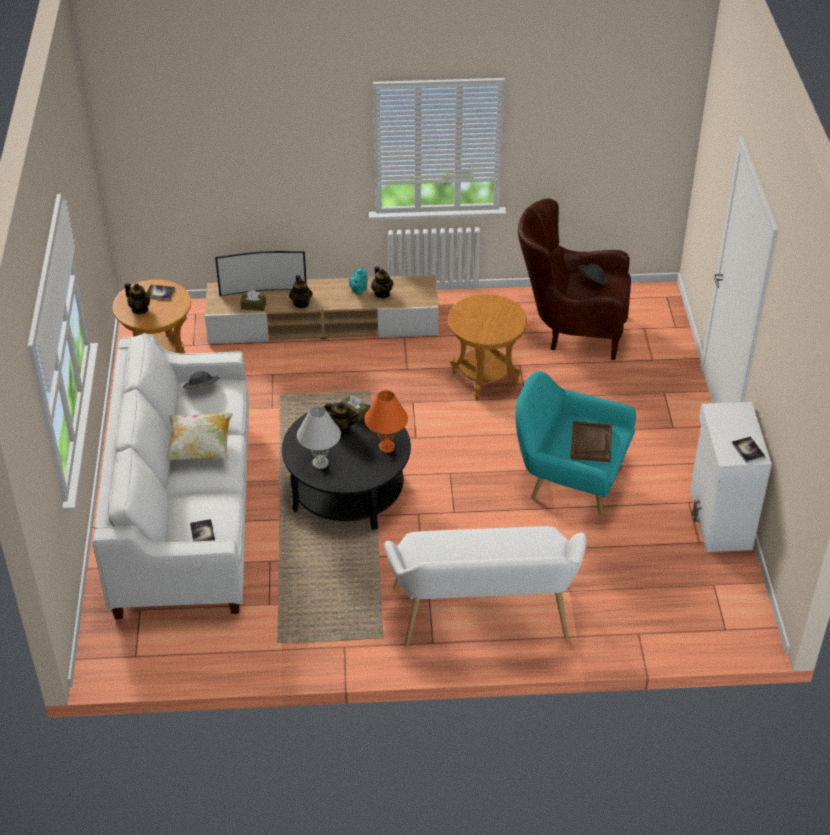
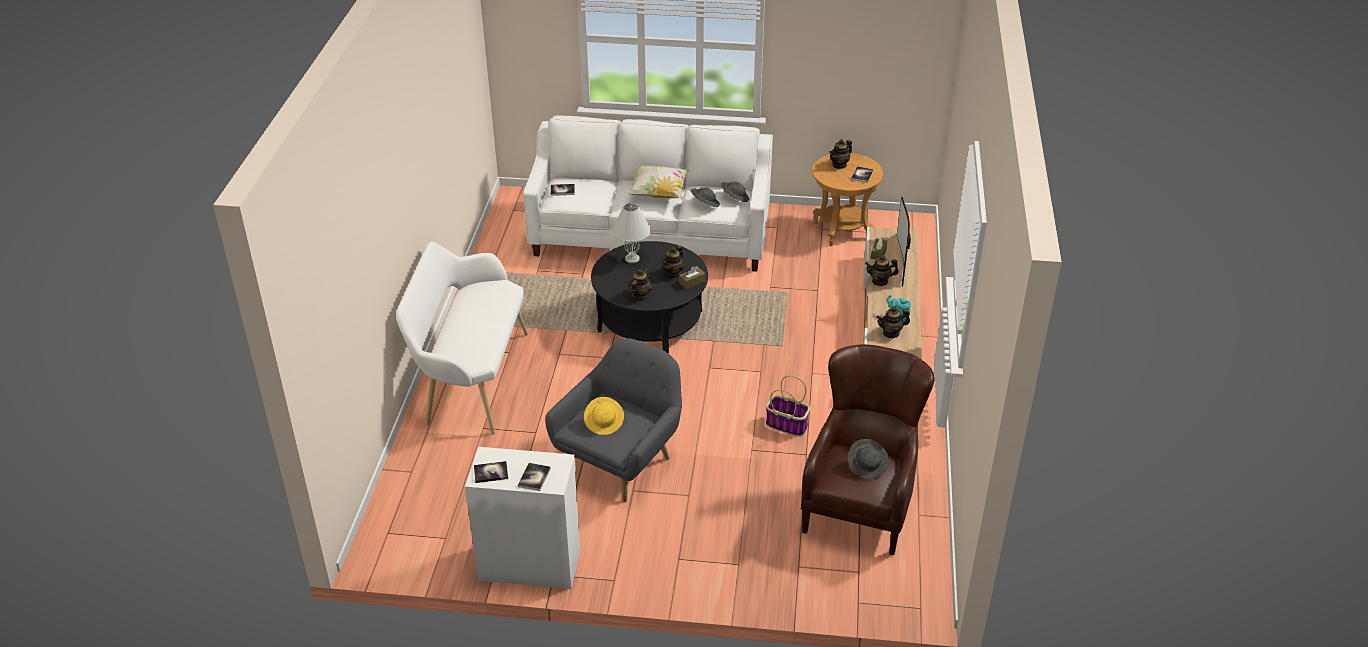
camera: 100 degrees right, 5 degrees down
(219, 409) = (704, 204): none -> grey hat
(386, 447) = (640, 296): orange table lamp -> teapot
(485, 378) = (787, 425): brown side table -> basket
(570, 480) = (621, 462): turquoise armchair -> grey armchair
(591, 443) = (604, 423): brown tray -> yellow hat
(741, 422) = (534, 477): none -> book

